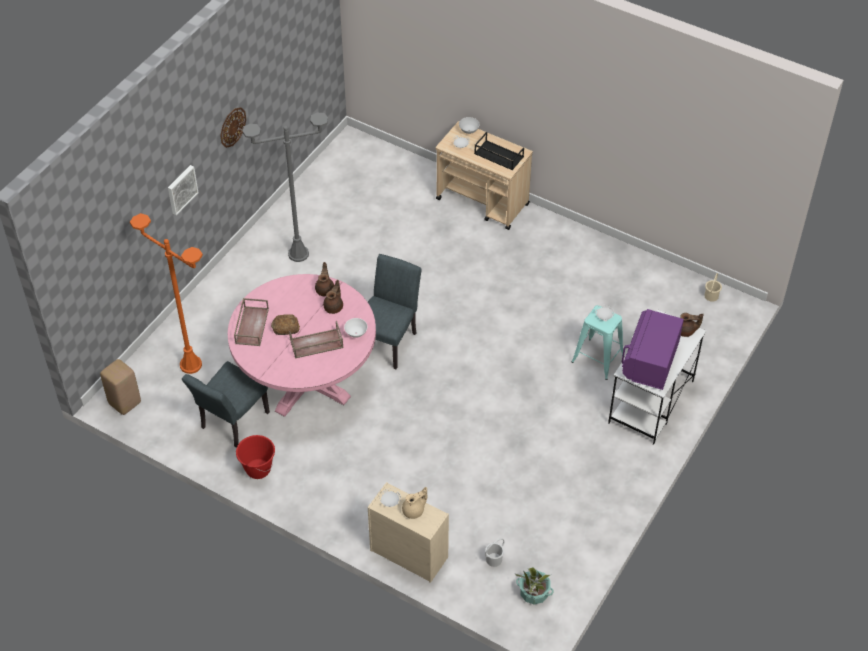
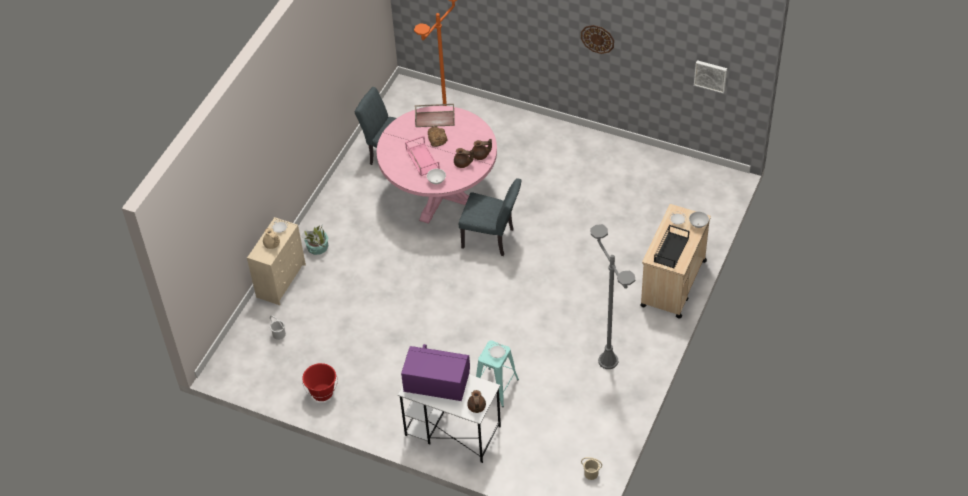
camera: 85 degrees right, 0 degrees up
(125, 403) = (403, 95): beige stool -> none
(181, 189) = (529, 29): picture -> picture (710, 75)
(258, 469) = (351, 180): red bucket -> red bucket (322, 392)
(298, 254) = (577, 166): grey floor lamp -> grey floor lamp (608, 361)
(316, 344) = (422, 159): brown tray -> pink tray
(534, 593) = (250, 363): potted plant -> potted plant (317, 247)

